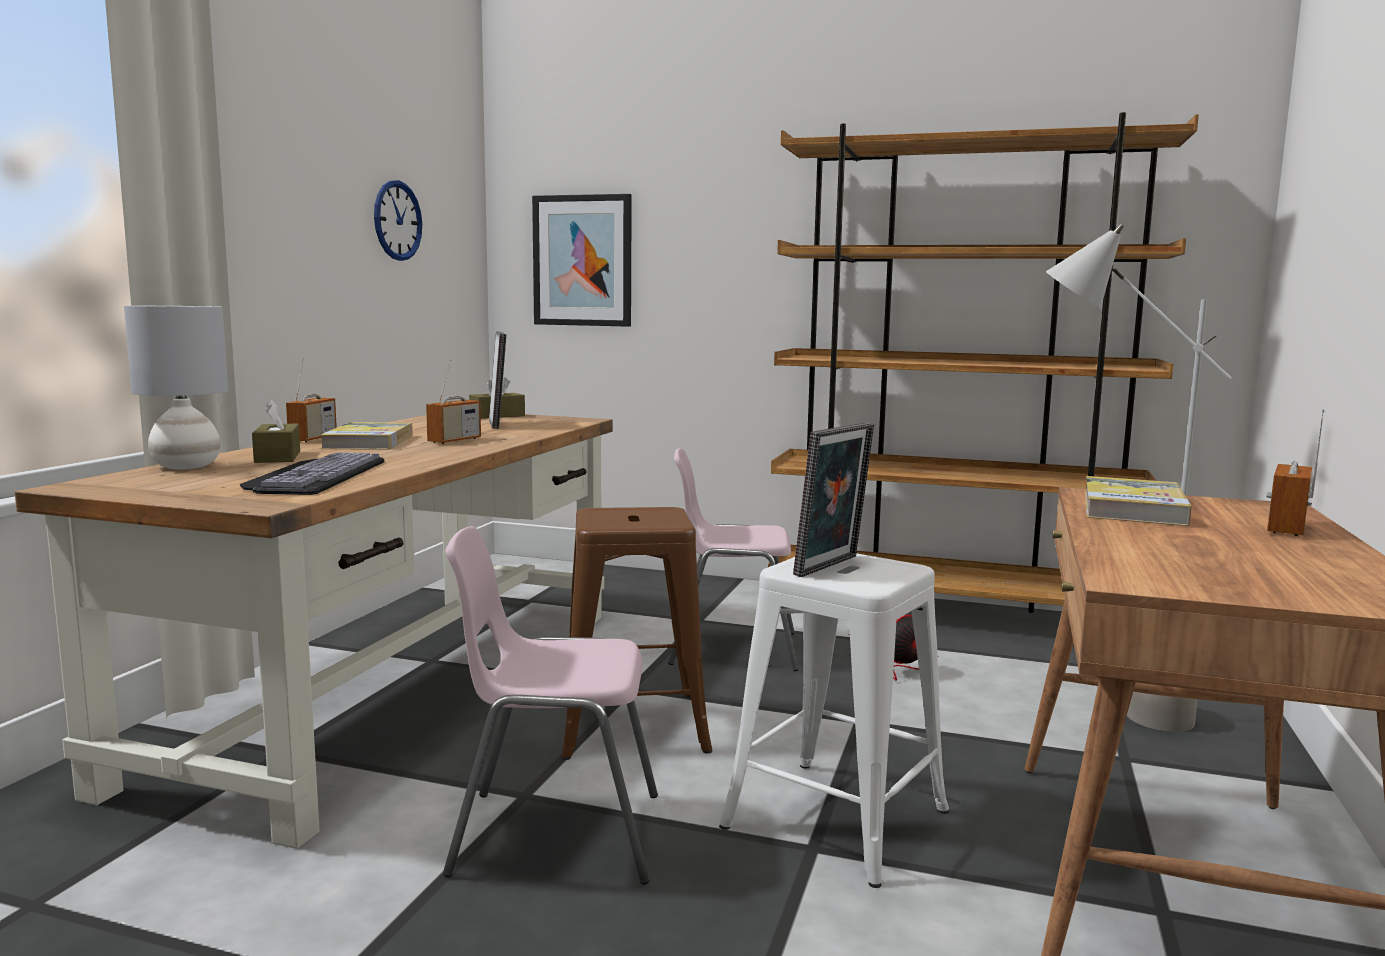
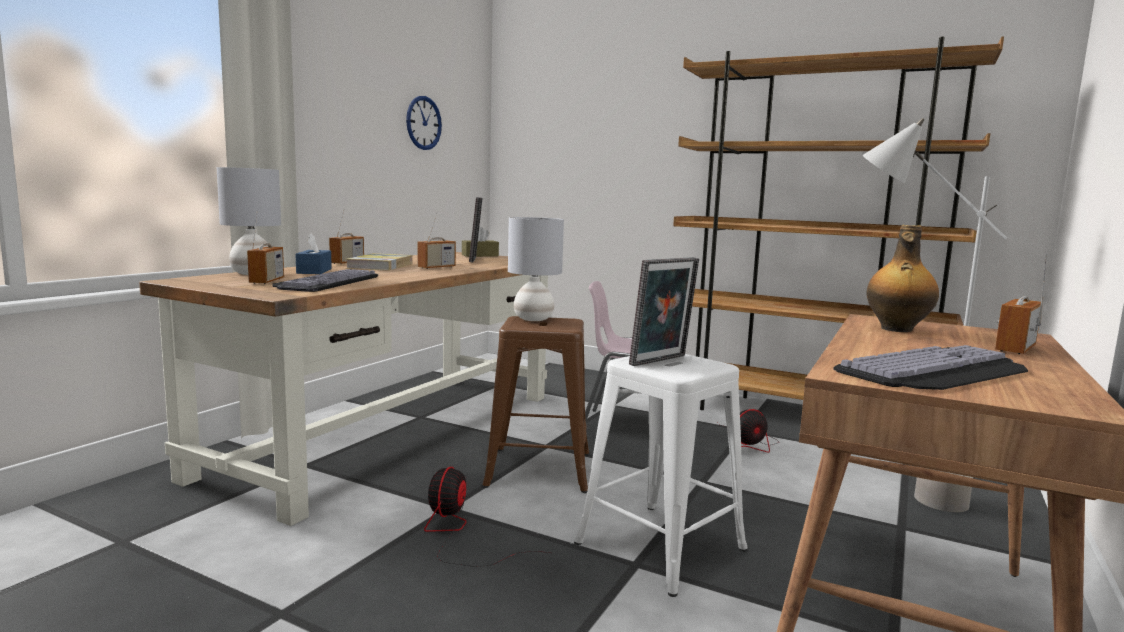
camera: 10 degrees right, 0 degrees up
(223, 479) = (267, 281): none -> radio
(277, 457) = (314, 271): brown tissue box -> blue tissue box
(555, 833) = (459, 534): pink chair -> fan
(582, 261) = (552, 153): picture -> none
(616, 512) = (534, 319): none -> grey table lamp
(1133, 508) = (896, 329): book -> bottle
(1229, 568) = (939, 371): none -> keyboard

